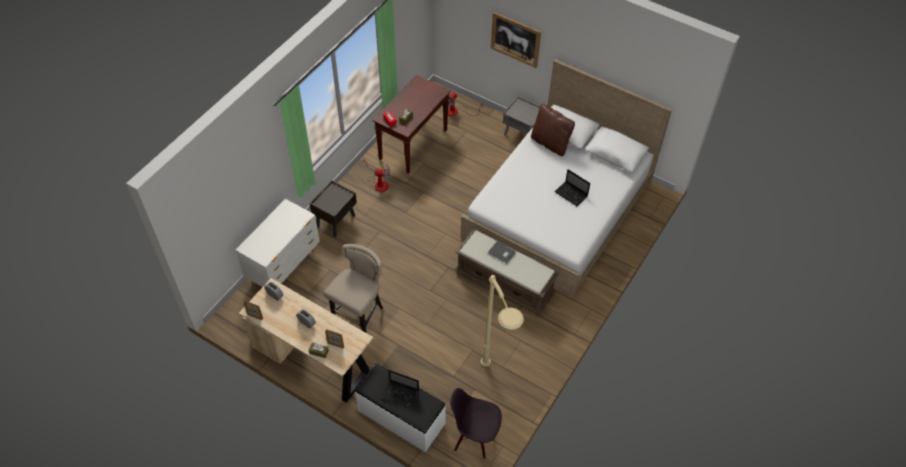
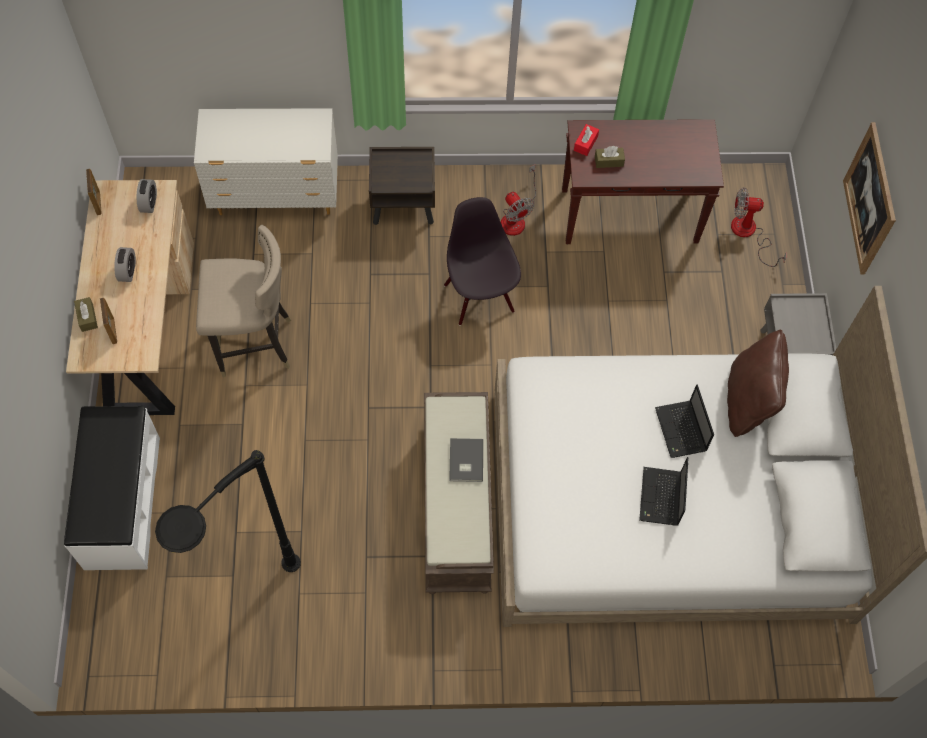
camera: 55 degrees right, 10 degrees up
(401, 394) = (108, 472): laptop -> laptop (681, 431)
(475, 437) = (148, 625): black chair -> black chair (480, 298)
(496, 390) = (249, 608): beige floor lamp -> black floor lamp

